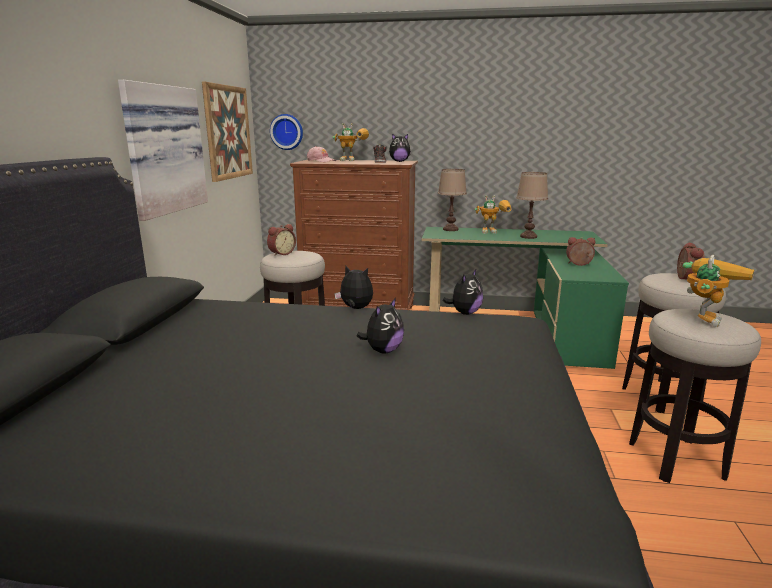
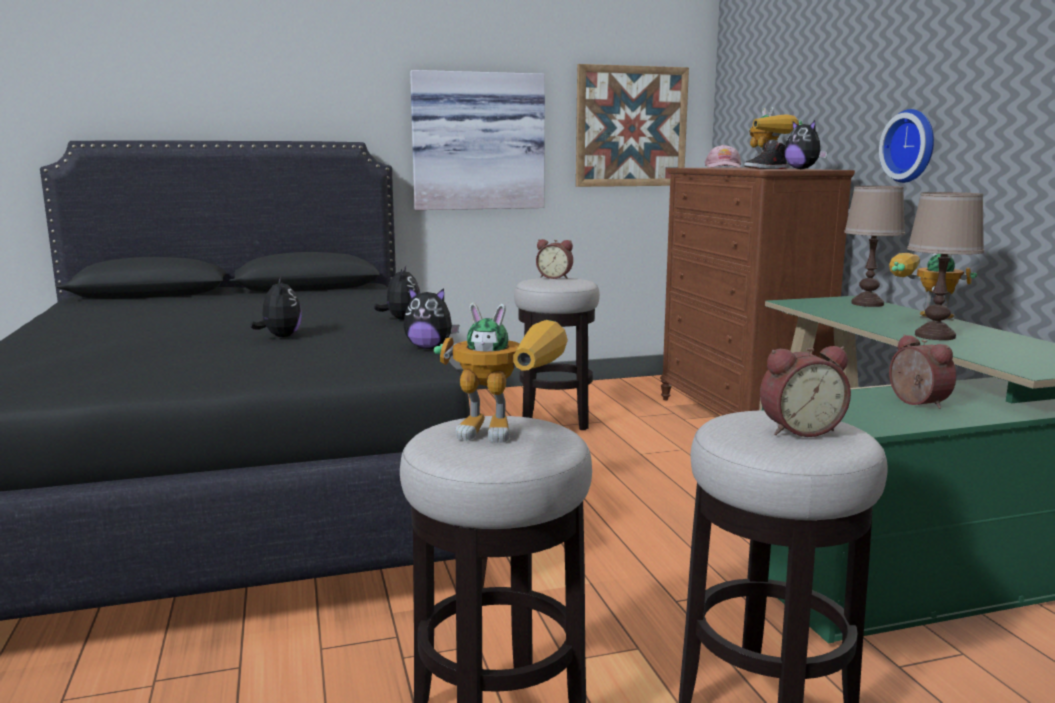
camera: 65 degrees right, 5 degrees down
(287, 132) = (736, 126): wall clock -> wall clock (912, 146)
(383, 350) = (280, 337): plush toy -> plush toy turned 120 degrees counterclockwise
(494, 231) = (920, 320): toy robot -> toy robot turned 150 degrees clockwise

